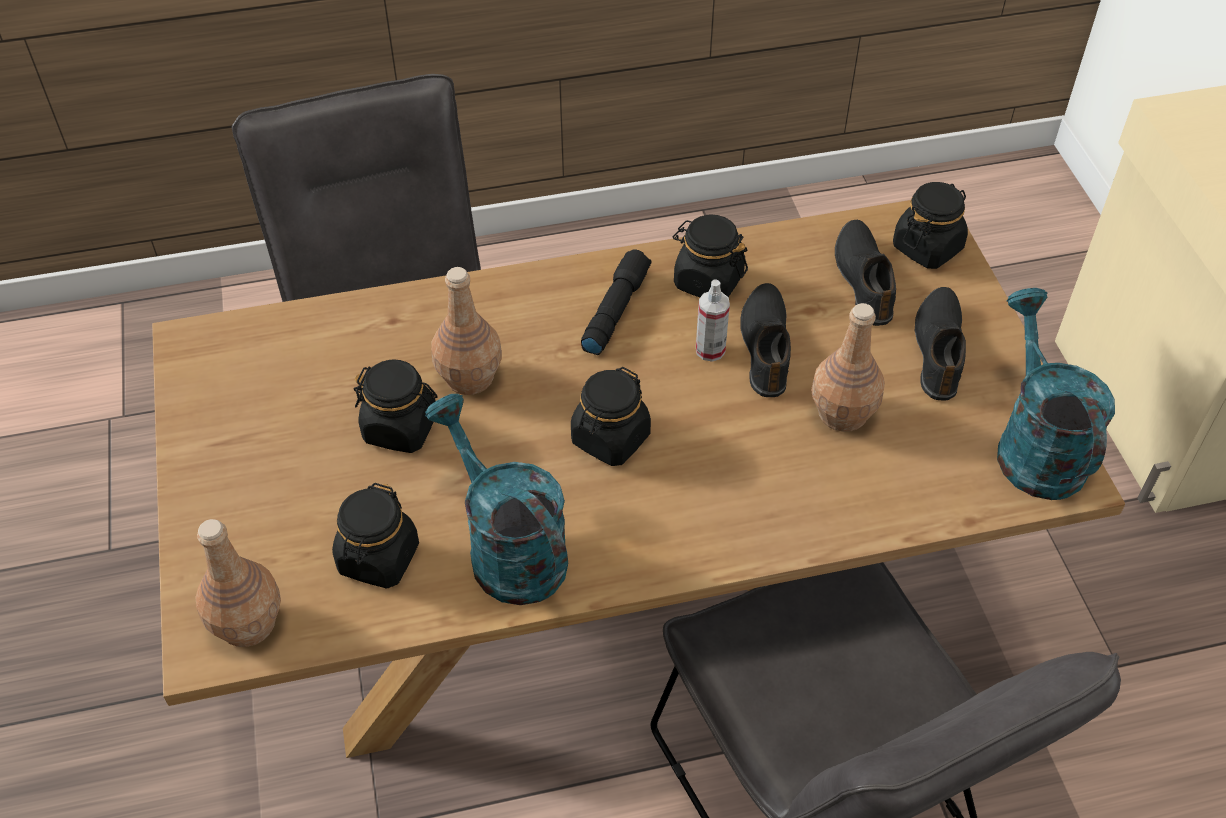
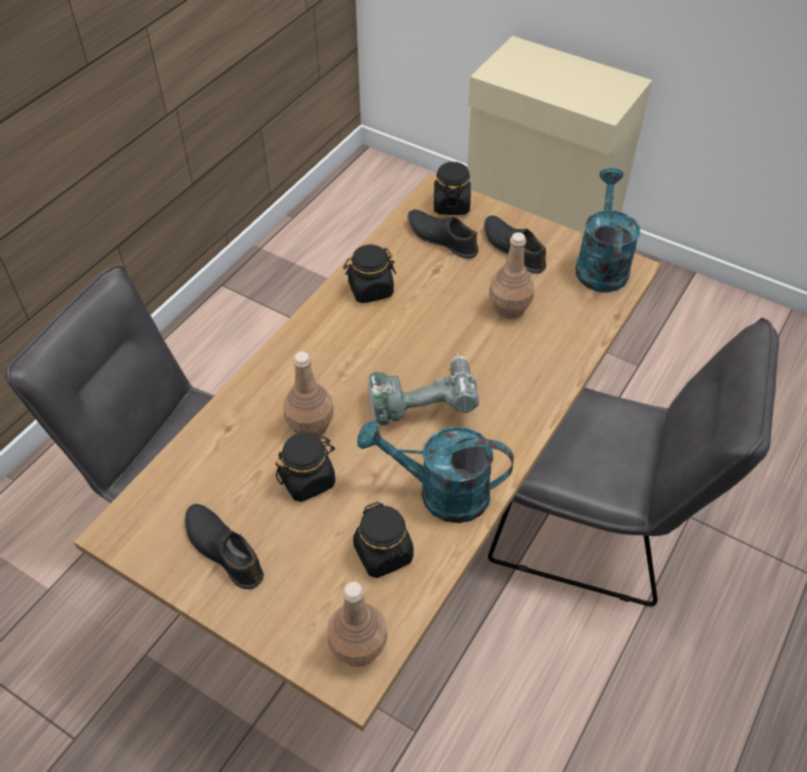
camera: 45 degrees left, 0 degrees up
(610, 439) = (421, 401): black jar -> power drill
(614, 310) = (342, 336): black flashlight -> none
(710, 350) = (414, 322): spray bottle -> none
(767, 346) = (437, 301): black shoe -> black shoe (224, 549)
(1034, 445) = (601, 264): turquoise watering can -> turquoise watering can turned 60 degrees clockwise

